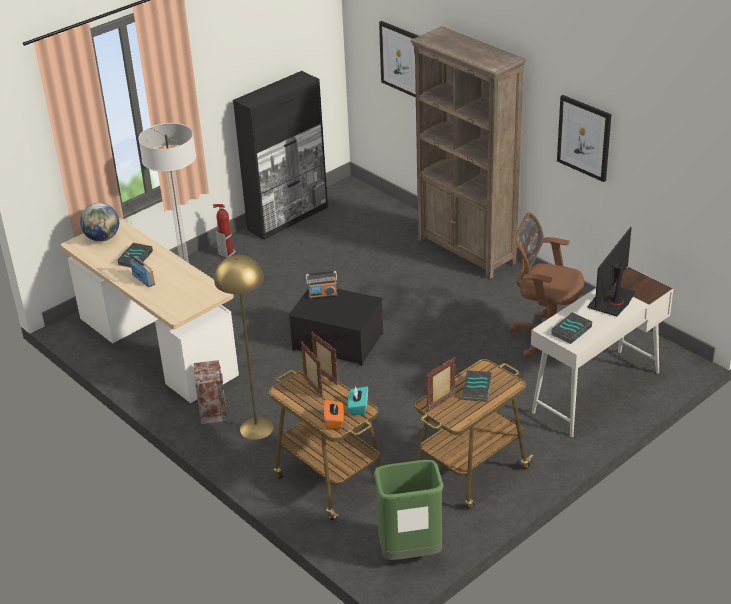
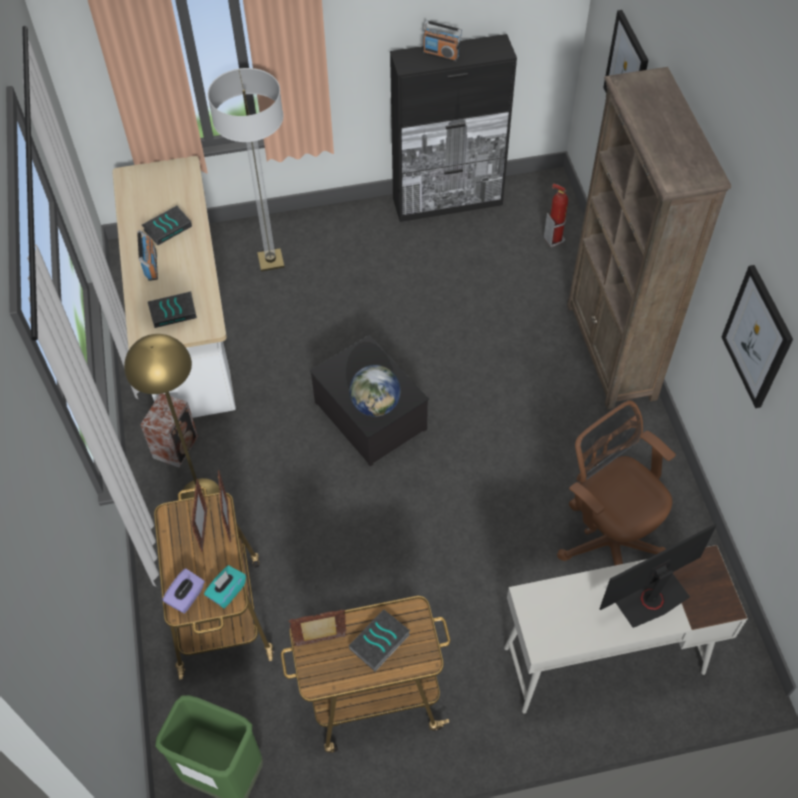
camera: 30 degrees right, 20 degrees up
(103, 238) = (159, 181): globe -> globe (375, 405)
(226, 253) = (347, 223): fire extinguisher -> fire extinguisher (553, 239)
(323, 295) = (367, 359): radio -> radio (441, 54)
(334, 421) = (186, 597): orange tissue box -> purple tissue box
(571, 330) = (556, 617): book -> book (173, 311)

